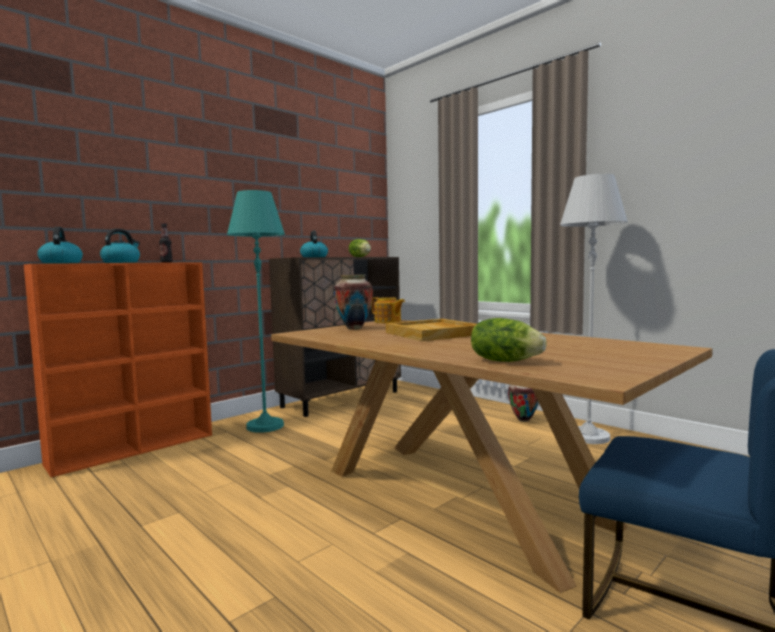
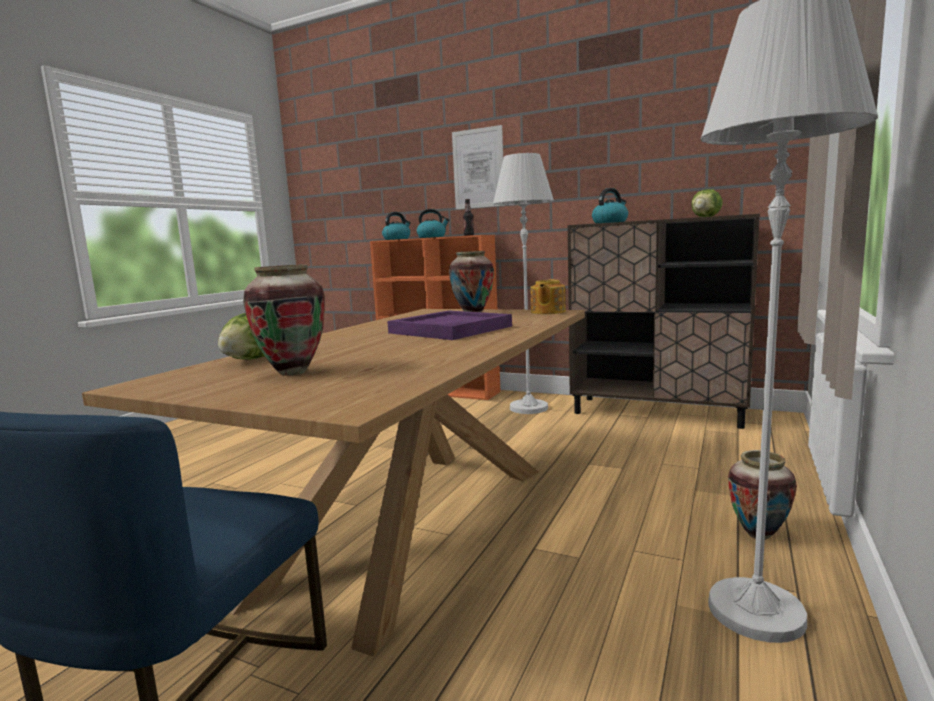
camera: 70 degrees right, 5 degrees up
(161, 192) = (478, 168): none -> picture
(265, 426) = (528, 408): turquoise floor lamp -> white floor lamp
(434, 333) = (450, 330): beige tray -> purple tray
(576, 354) = (293, 372): none -> vase

